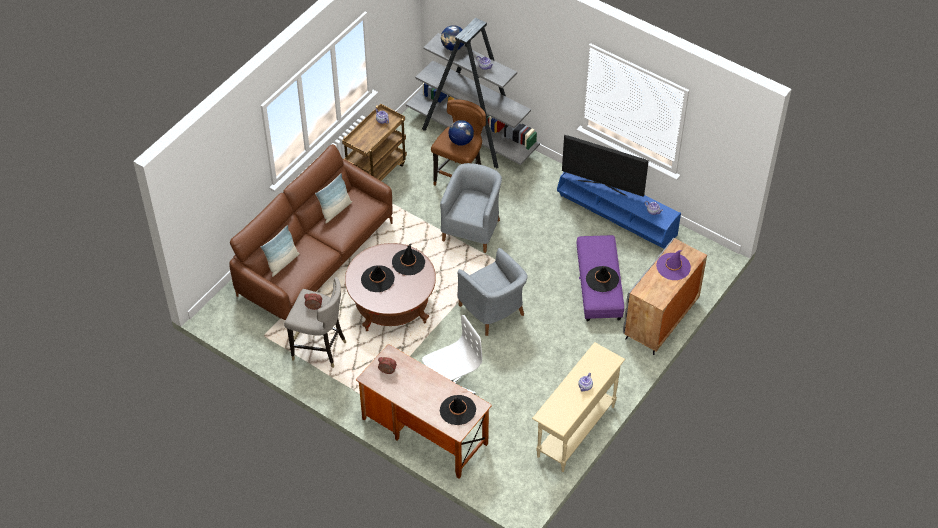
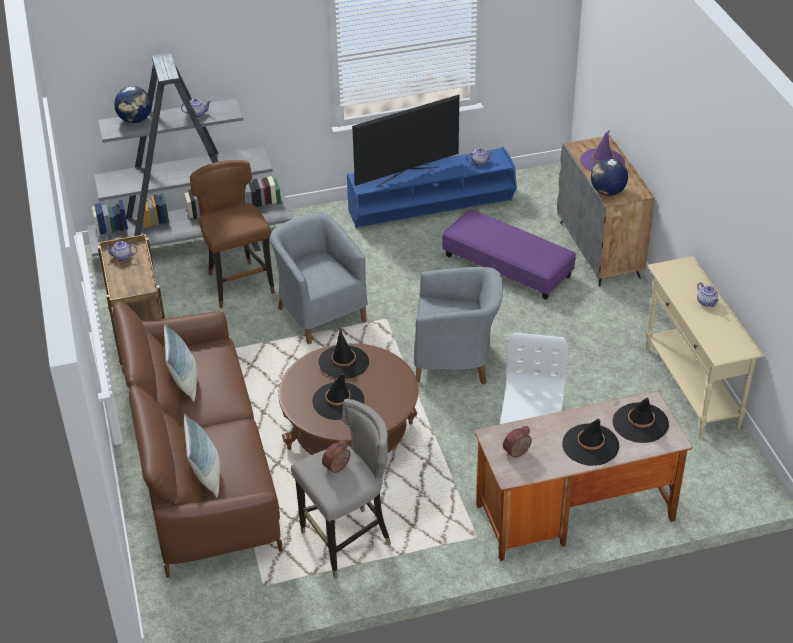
camera: 50 degrees left, 10 degrees down
(461, 141) = (237, 217): globe -> globe (607, 192)
(602, 279) = (523, 244): black hat -> black hat (590, 445)

